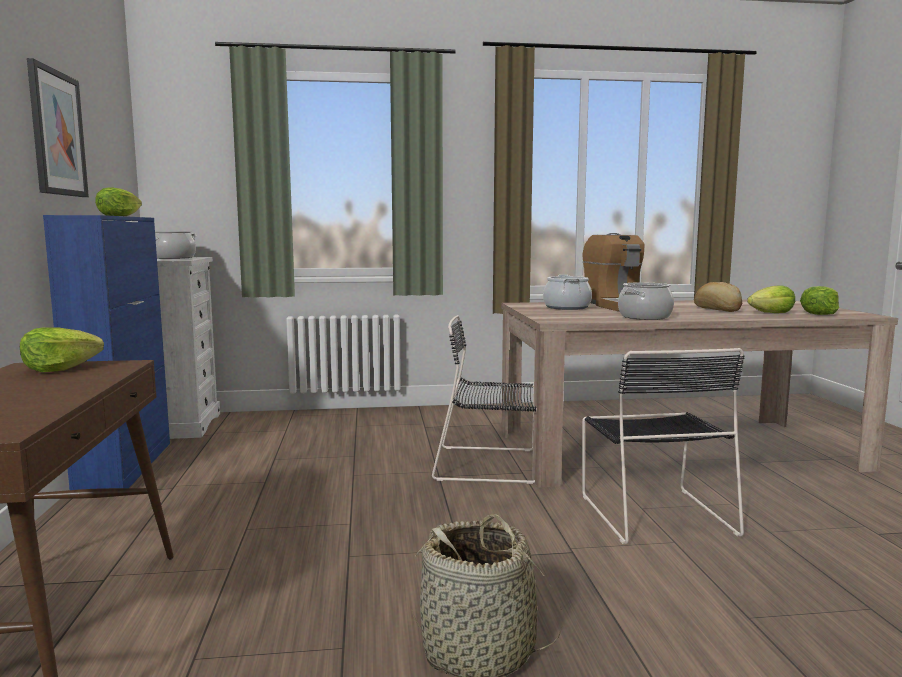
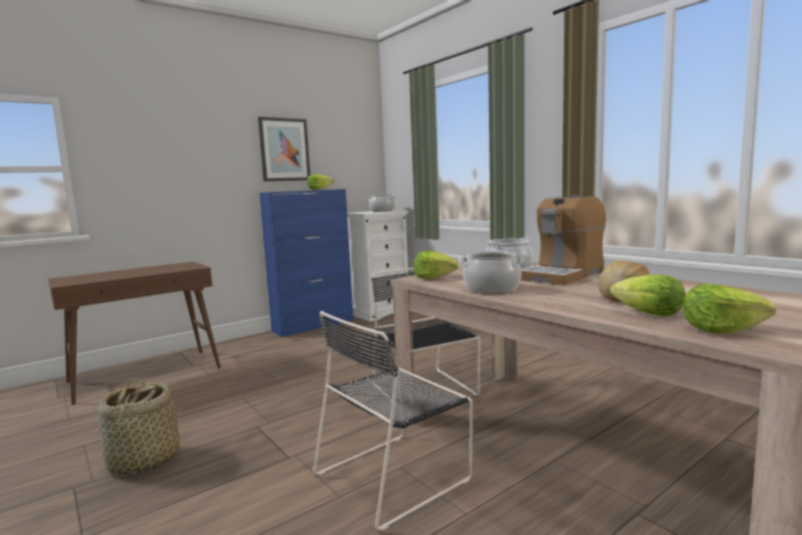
camera: 60 degrees right, 0 degrees up
(59, 369) = (180, 266): lettuce -> lettuce (434, 277)

